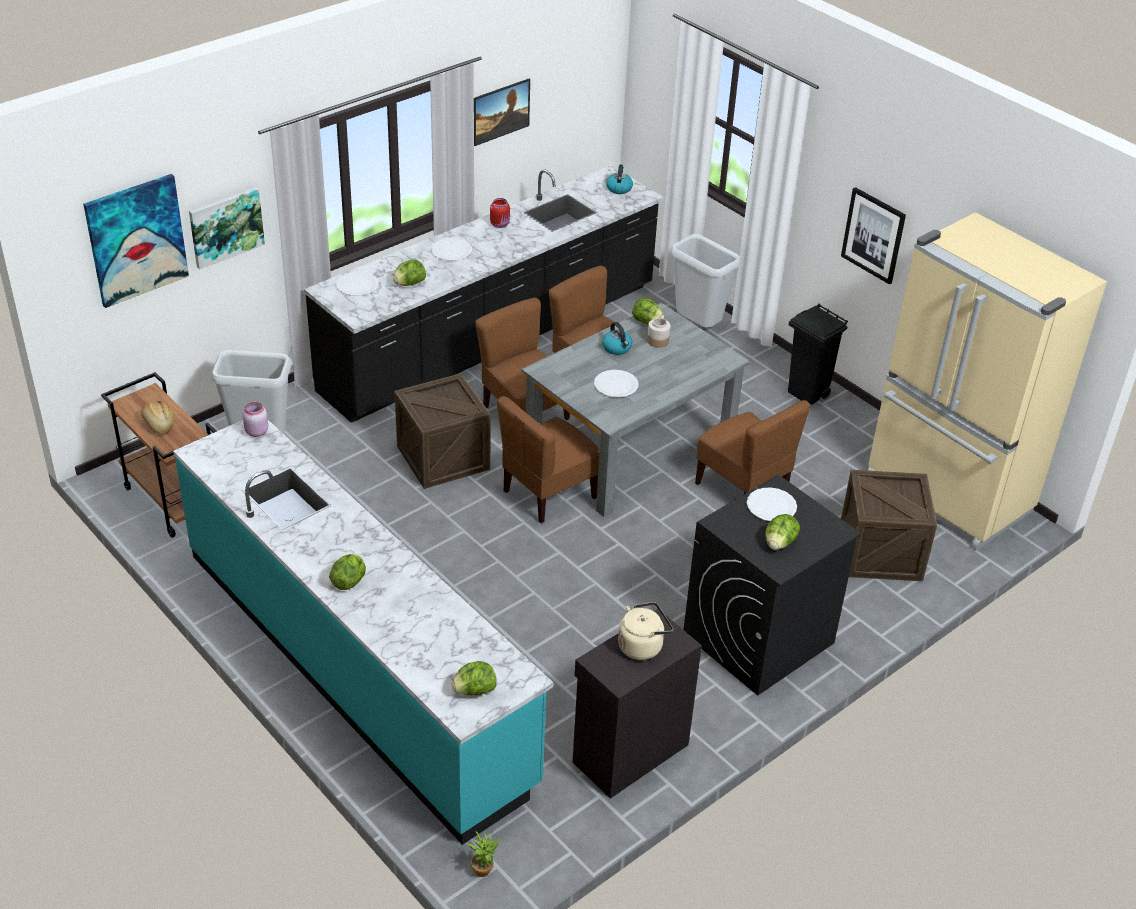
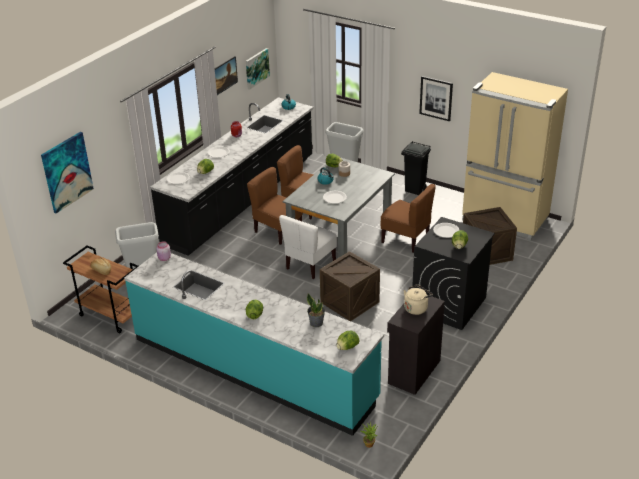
camera: 15 degrees left, 5 degrees down
(226, 226) = (107, 158): picture -> picture (256, 68)
(443, 458) = (246, 261): crate -> crate (349, 302)
(446, 626) = (316, 323): none -> potted plant
(548, 494) = (310, 265): brown chair -> white chair

